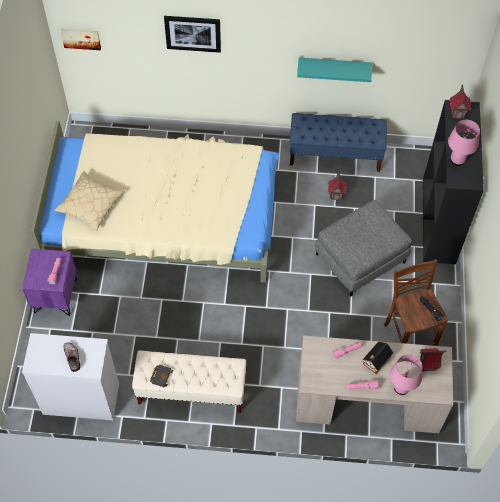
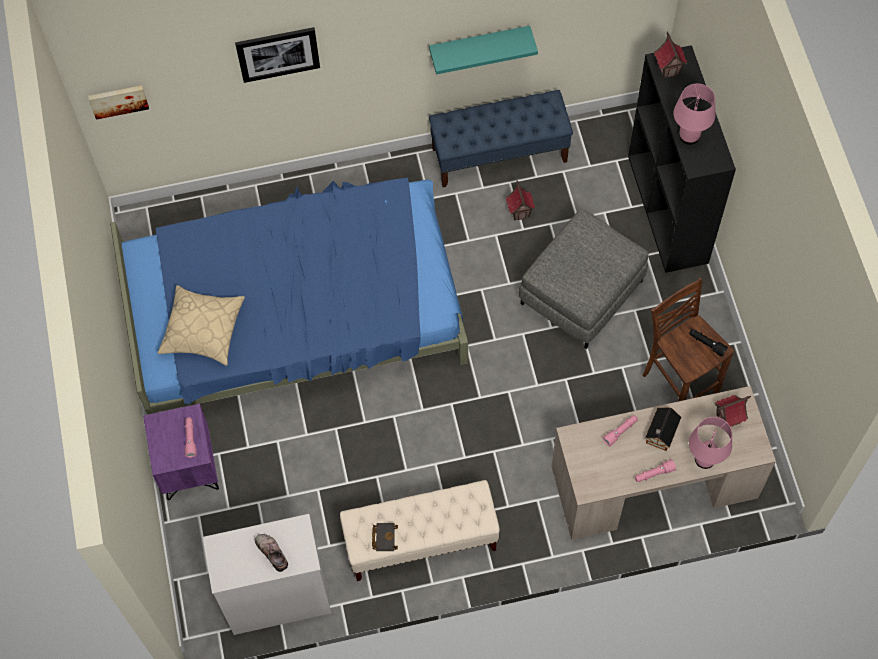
camera: 15 degrees left, 5 degrees up
(164, 219) = (298, 314): beige bed -> blue bed

